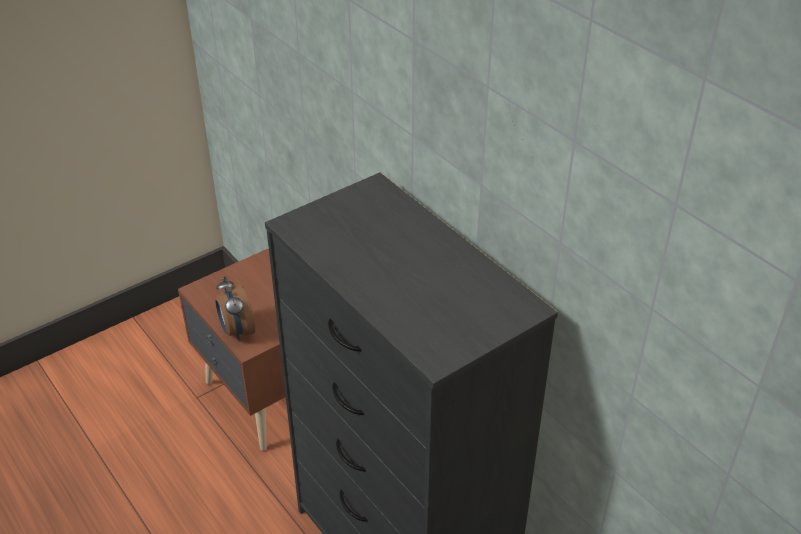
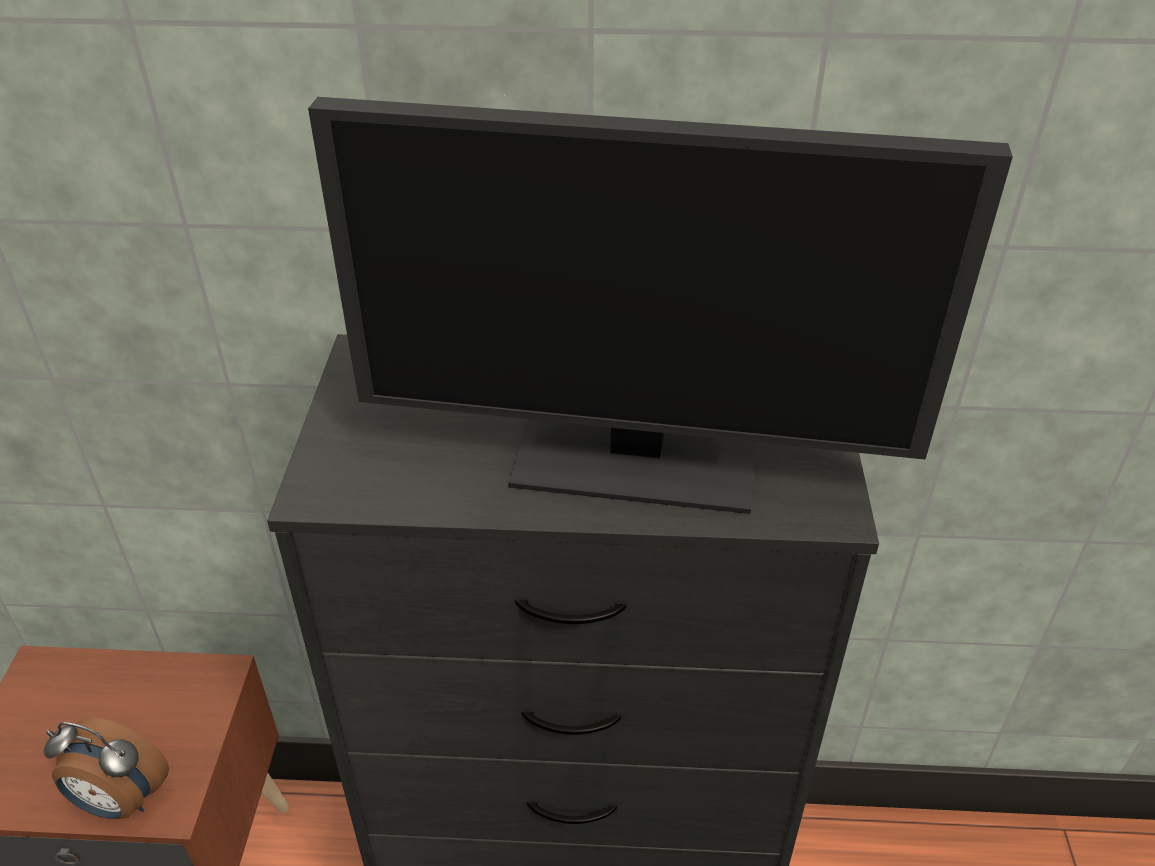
camera: 50 degrees left, 0 degrees up
(408, 288) = (639, 451): none -> monitor

